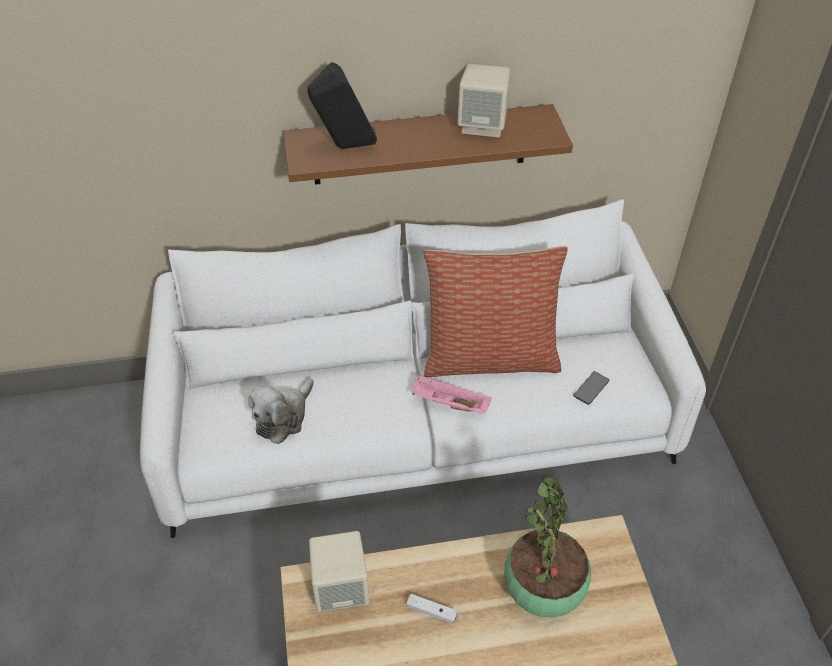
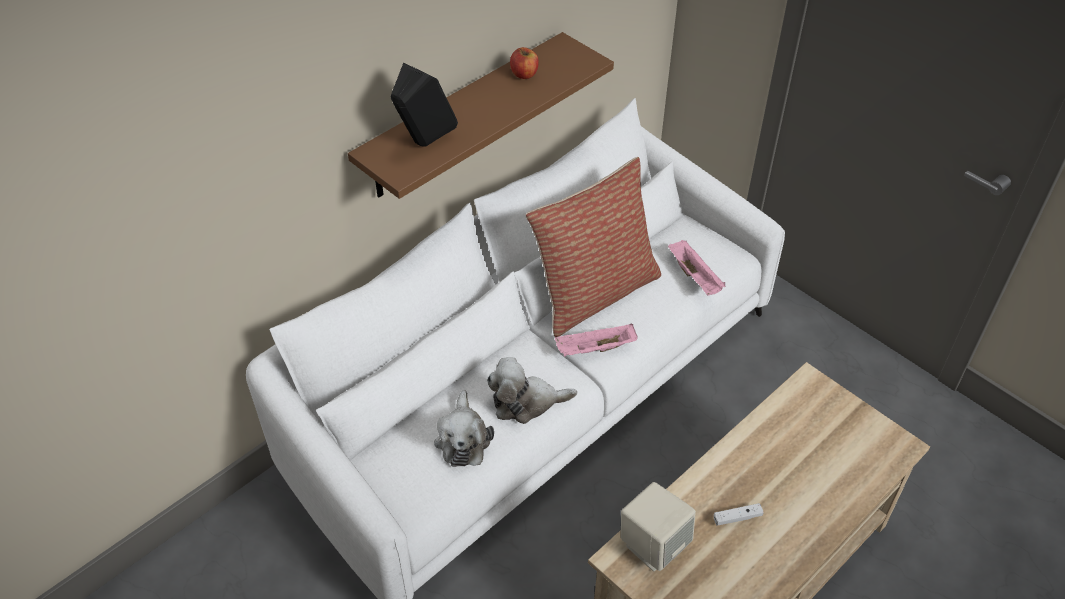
camera: 35 degrees left, 0 degrees up
(356, 416) = (526, 402): none -> plush toy
(483, 125) = (524, 74): beige speaker -> apple
(542, 594) = (803, 454): potted plant -> none
(591, 388) = (695, 277): phone -> pink tray

